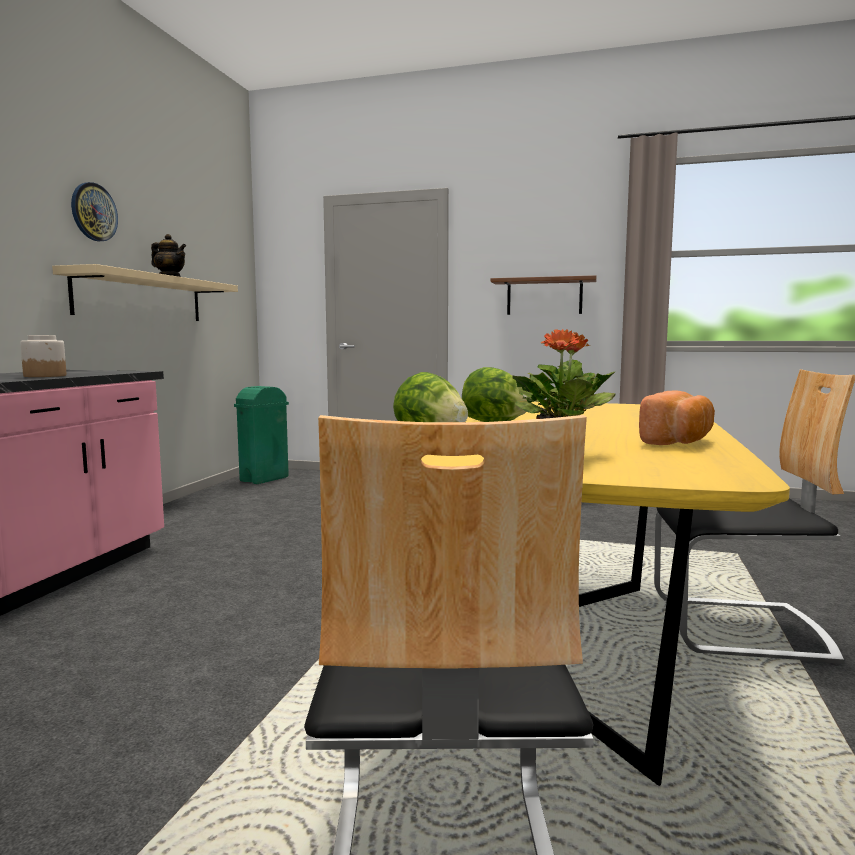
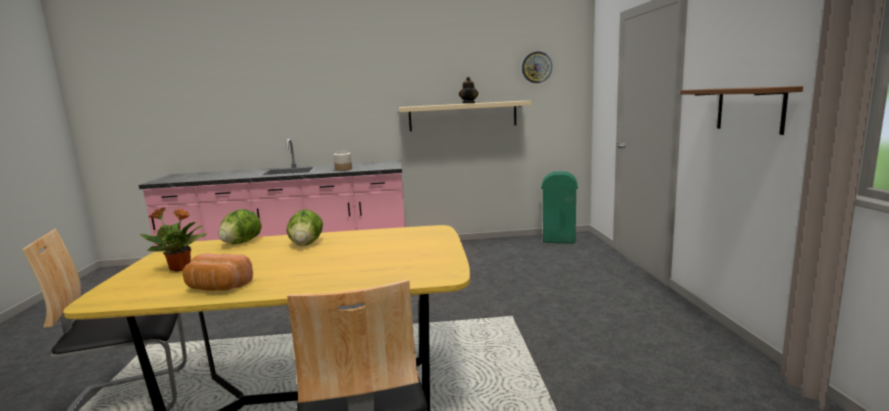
camera: 70 degrees right, 5 degrees up
(93, 212) = (427, 72): wall clock -> wall clock (536, 67)

